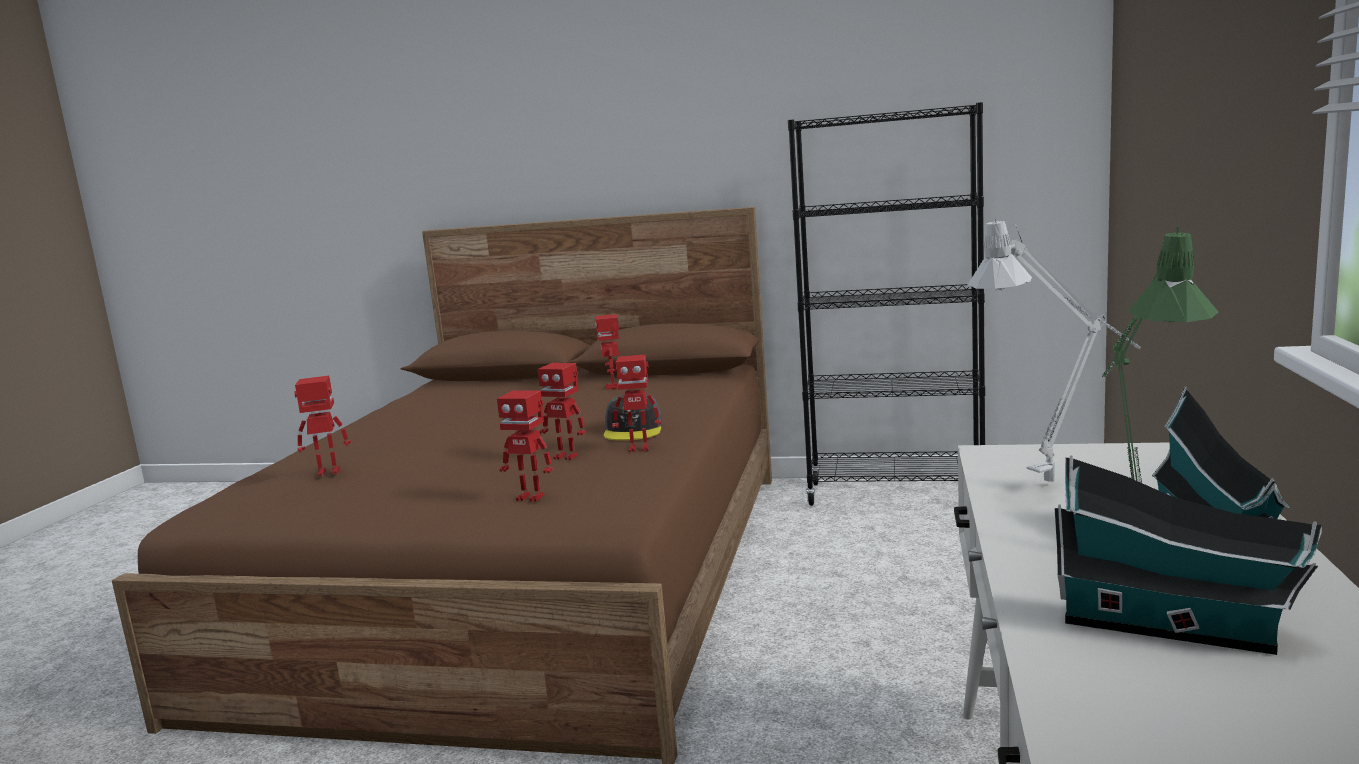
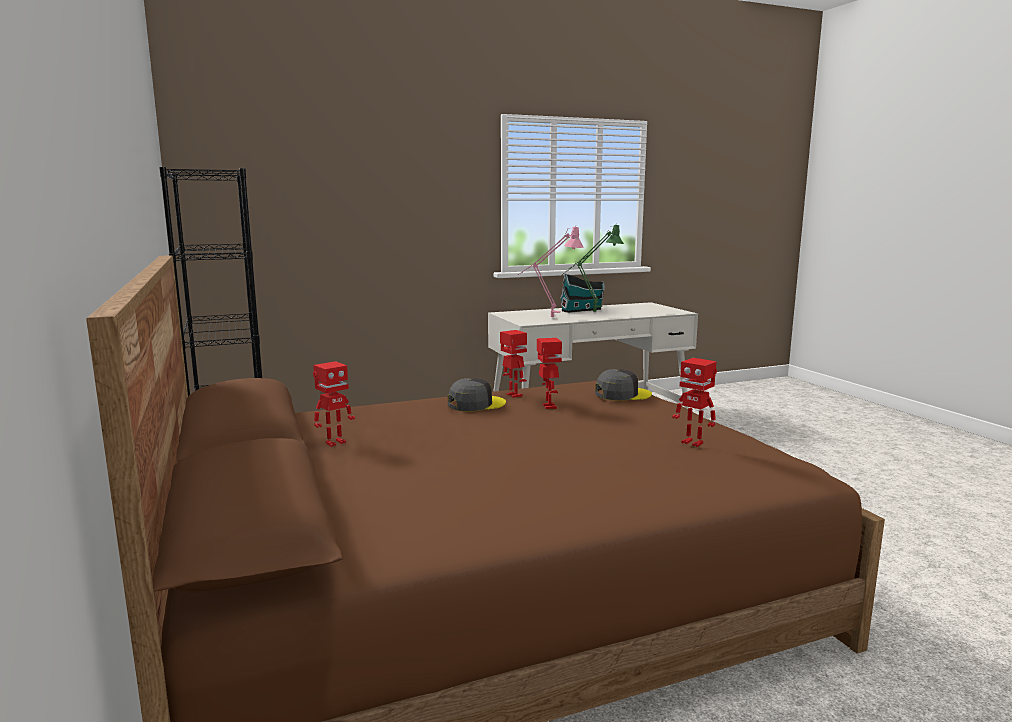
camera: 125 degrees left, 0 degrees up
(531, 497) = (622, 394): toy robot -> grey cap
(1059, 481) = (548, 318): grey table lamp -> pink table lamp
(1175, 628) = (631, 310): toy house -> none

